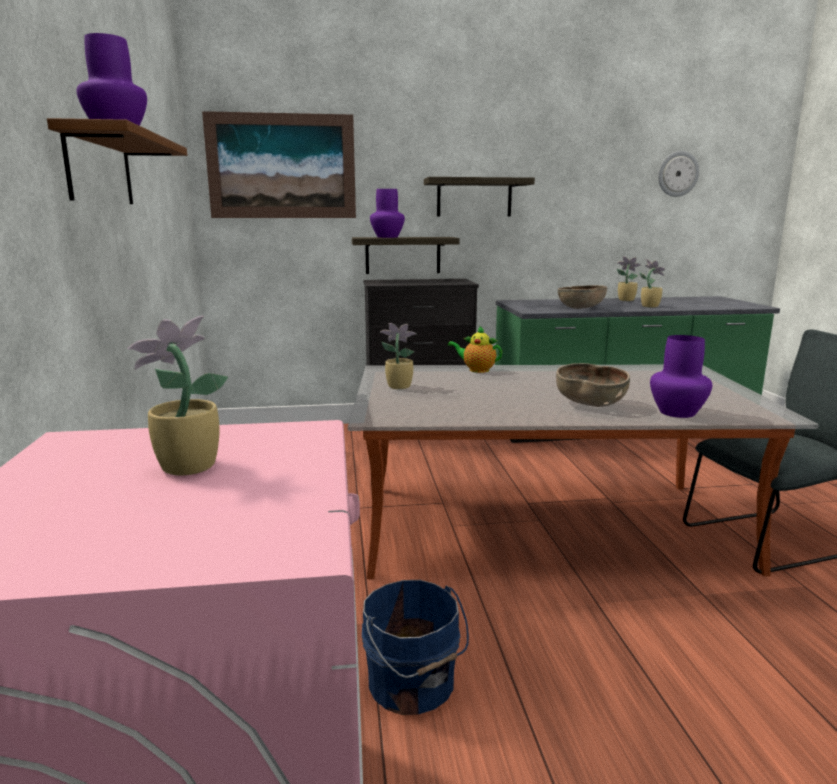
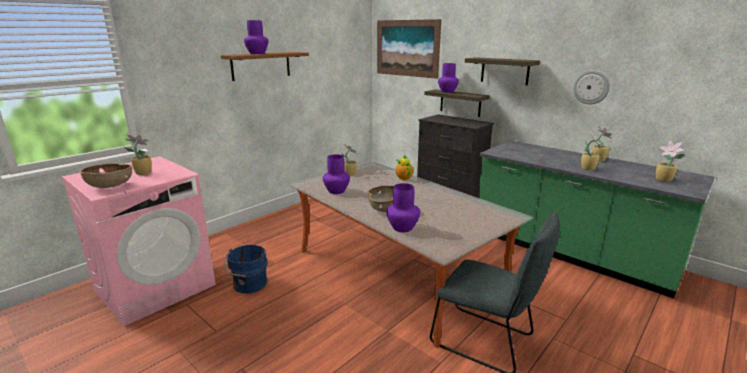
camera: 50 degrees right, 5 degrees up
(462, 408) = (337, 191): none -> purple vase
(581, 308) = (531, 158): brown bowl -> brown bowl (110, 187)
(677, 174) = (679, 61): wall clock -> wall clock (591, 87)
(716, 303) = (664, 180): none -> potted plant

